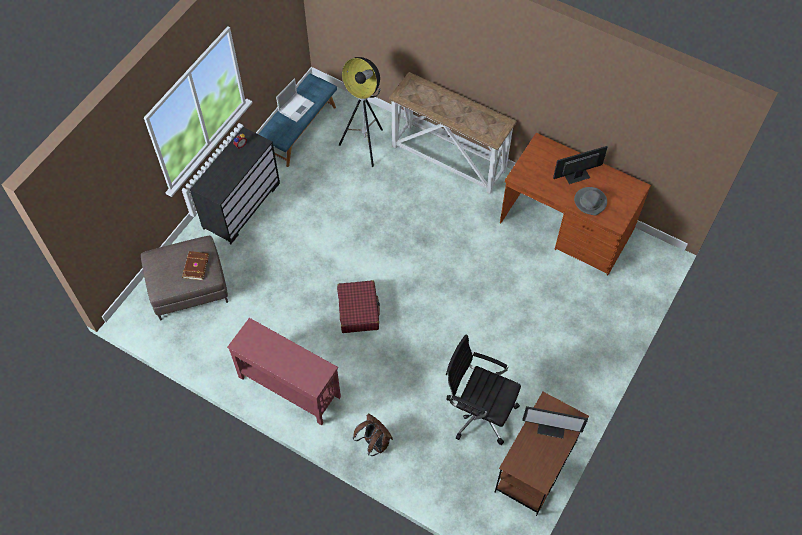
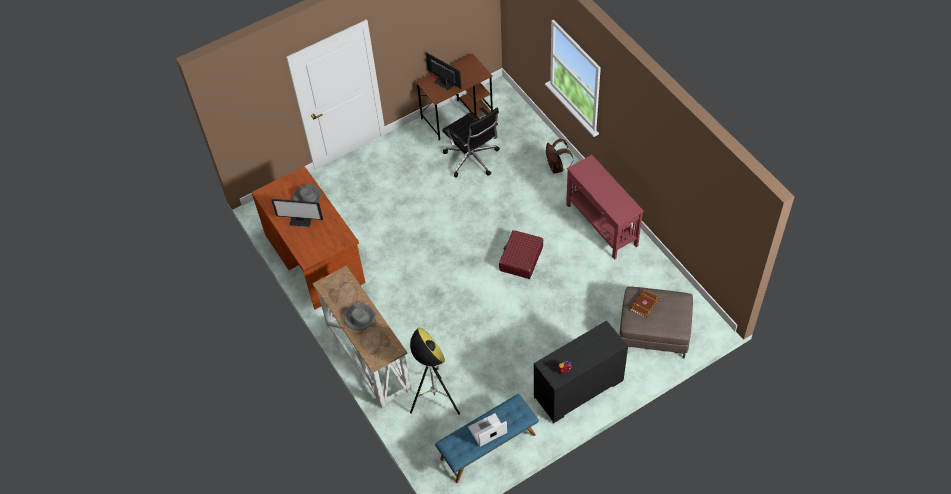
camera: 150 degrees left, 5 degrees down
(450, 108) = (359, 318): none -> grey hat

